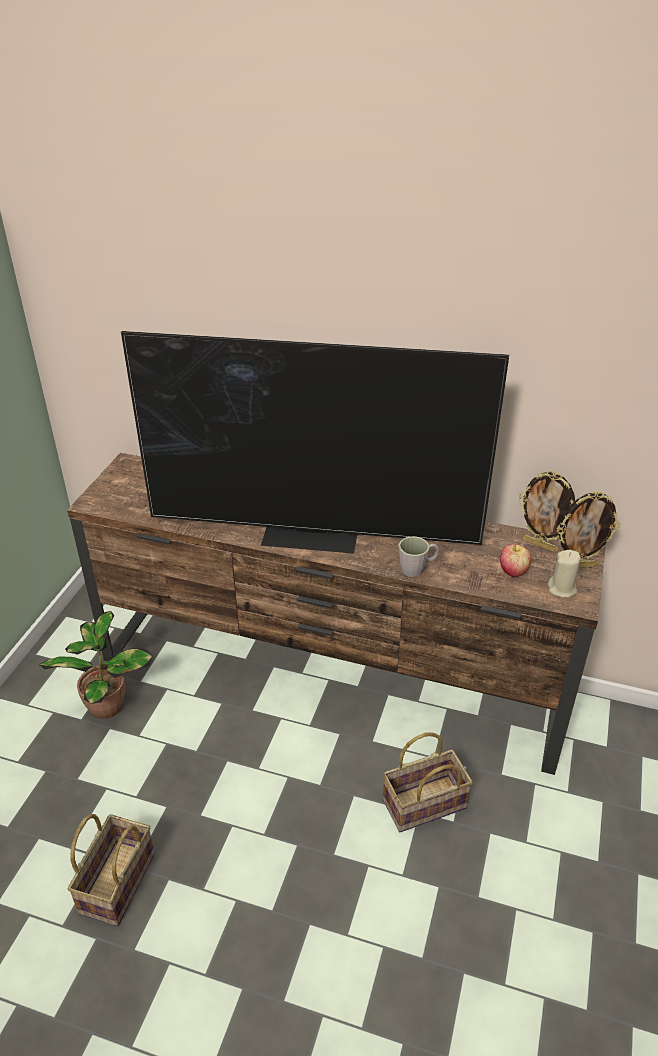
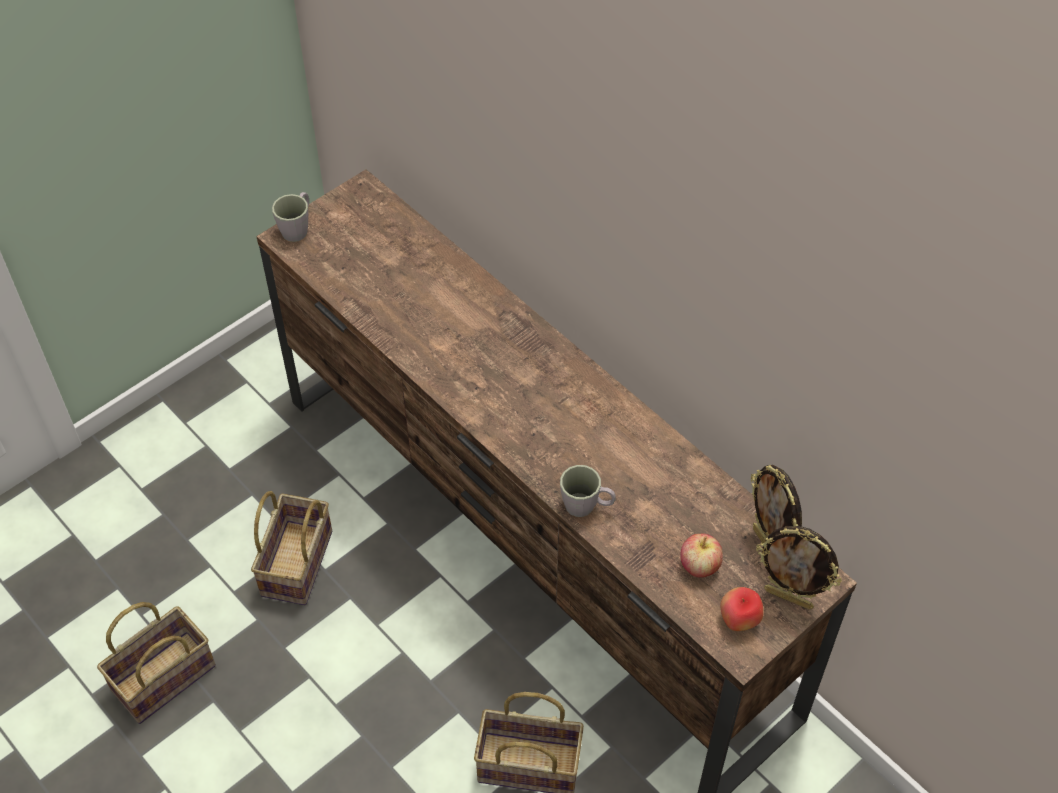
camera: 30 degrees right, 15 degrees up
(95, 496) = (297, 228): none -> grey mug
(107, 704) = (265, 463): potted plant -> none
(175, 757) = (298, 566): none -> basket
(313, 533) = (503, 396): television -> none
(562, 589) = (739, 620): beige candle -> apple

